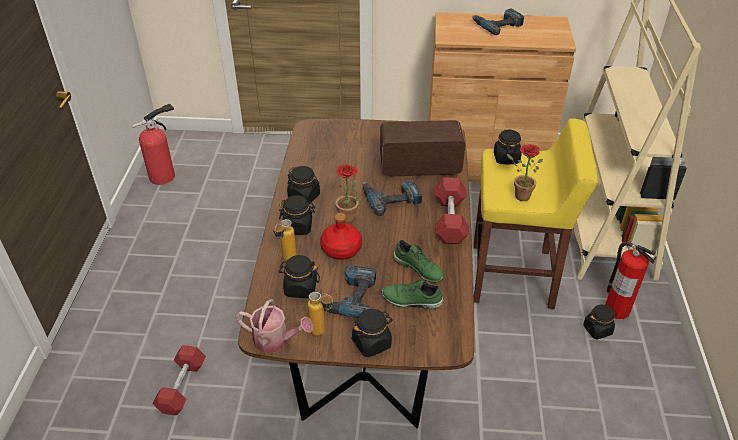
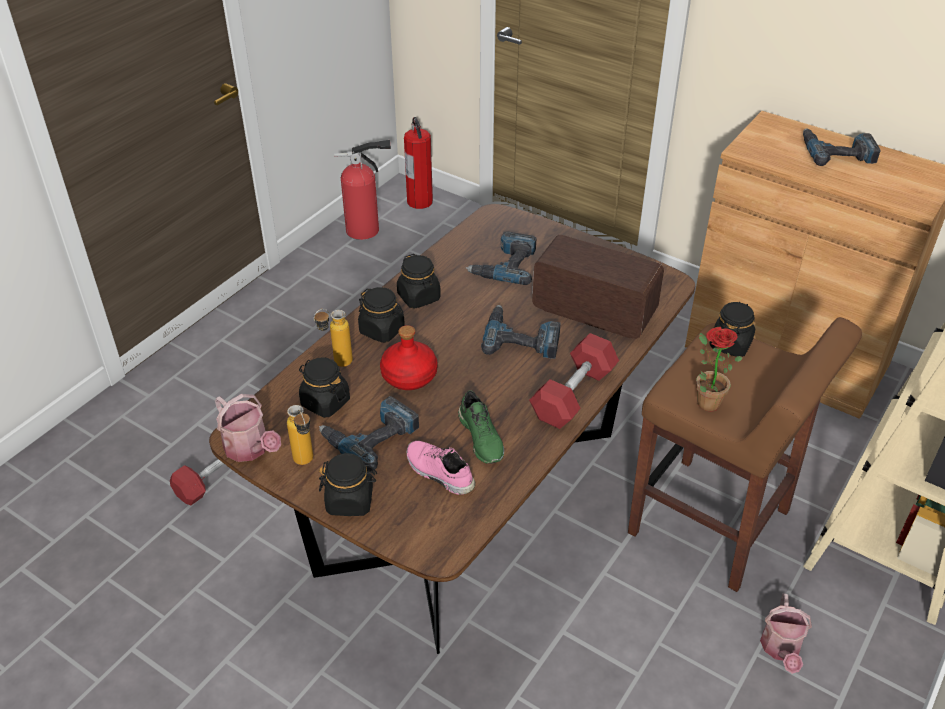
camera: 30 degrees right, 0 degrees up
(342, 156) = (505, 265): none -> power drill
(350, 219) = (450, 345): potted plant -> none
(411, 301) = (438, 473): green shoe -> pink shoe
(514, 276) = (711, 524): yellow stool -> brown stool
(597, 329) = (781, 649): black jar -> watering can
(616, 309) = (833, 635): fire extinguisher -> fire extinguisher (419, 201)

